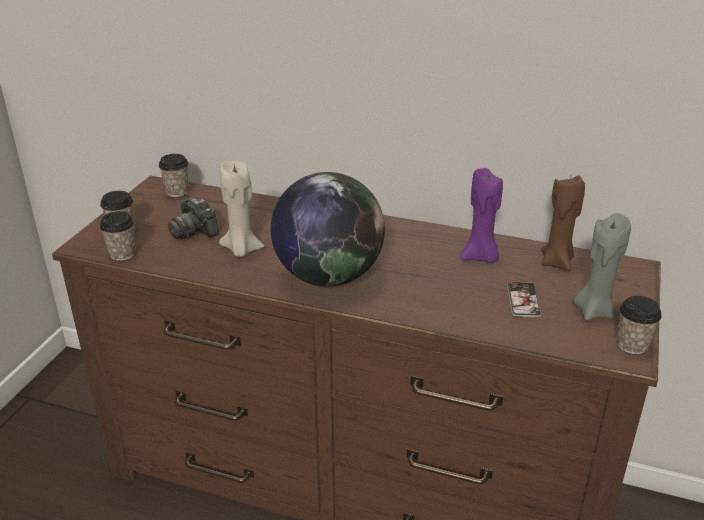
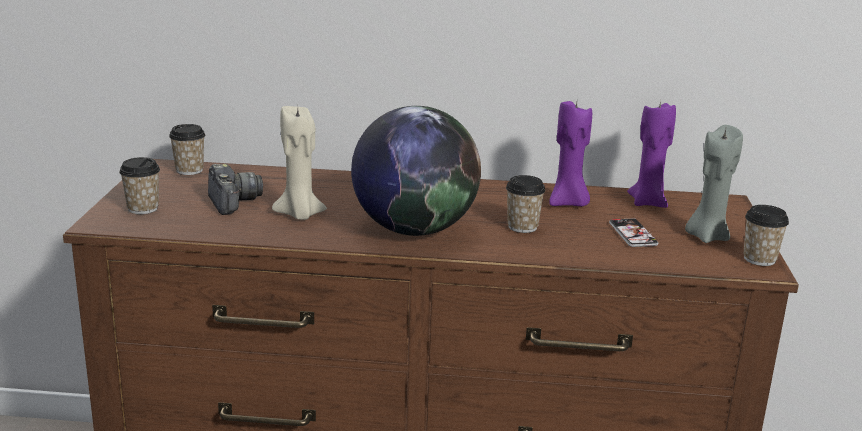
camera: 15 degrees left, 10 degrees down
(122, 254) = (156, 228): cup -> cup (522, 227)
(194, 231) = (232, 202): camera -> camera turned 150 degrees counterclockwise
(557, 262) = (648, 202): brown candle -> purple candle

